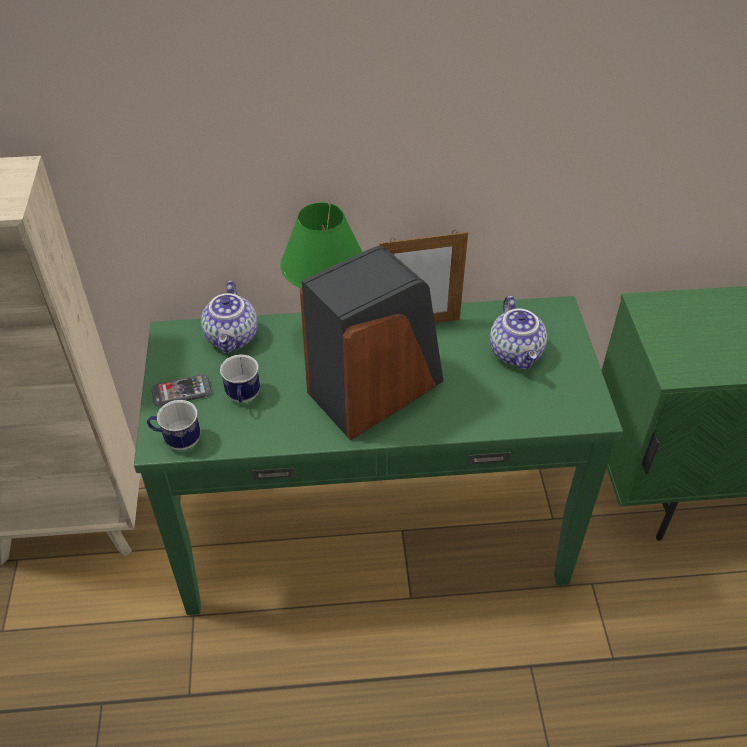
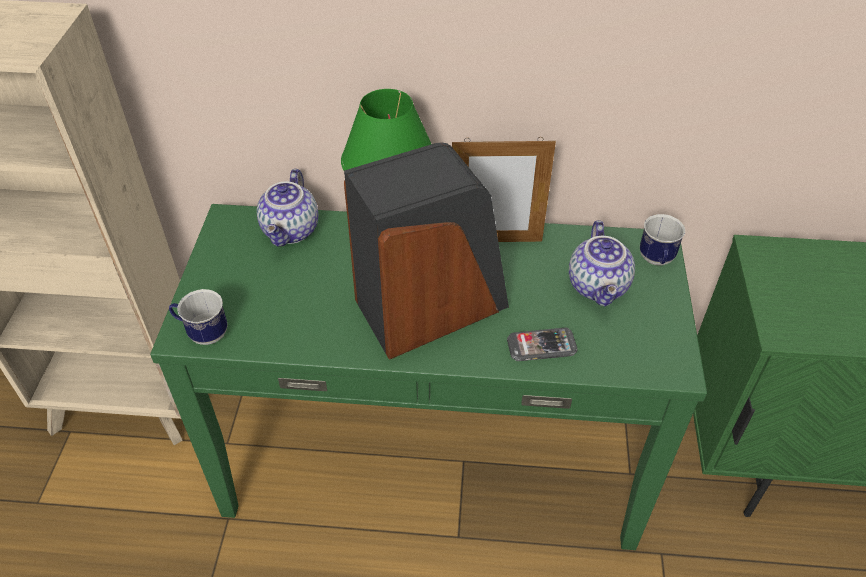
camera: 10 degrees right, 0 degrees up
(181, 392) = (222, 281): phone -> phone (541, 346)
(243, 398) = (285, 297): mug -> mug (656, 261)

